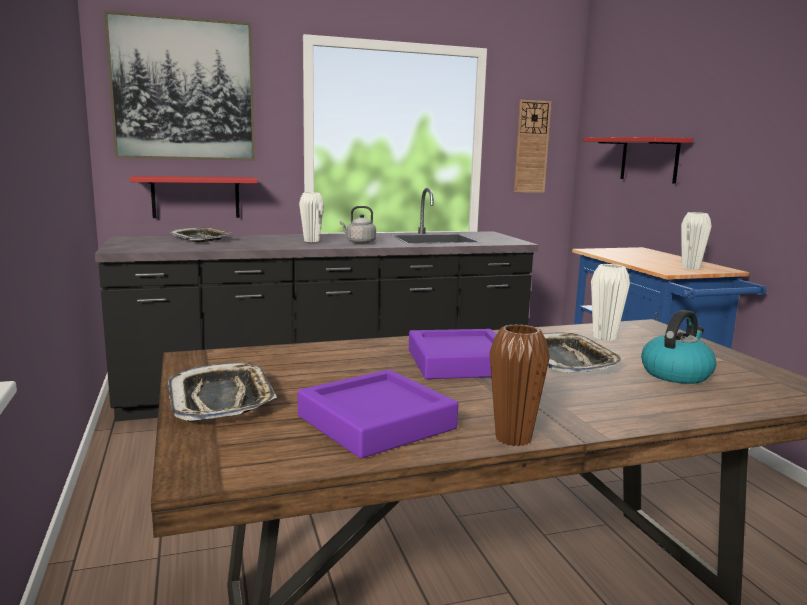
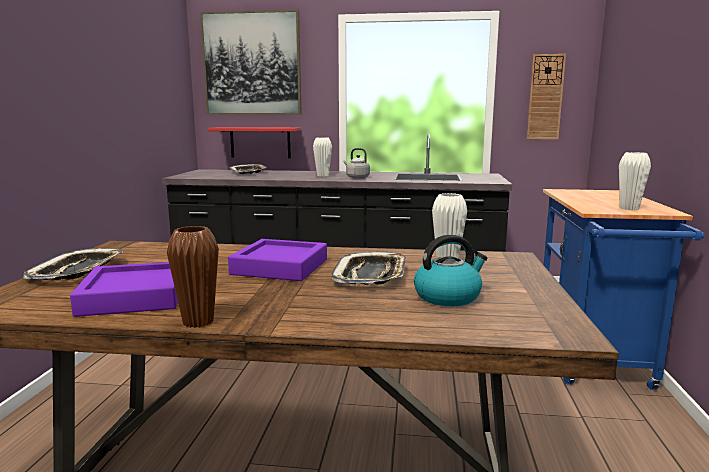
camera: 25 degrees right, 0 degrees up
(649, 160) = (636, 103): red shelf -> none

